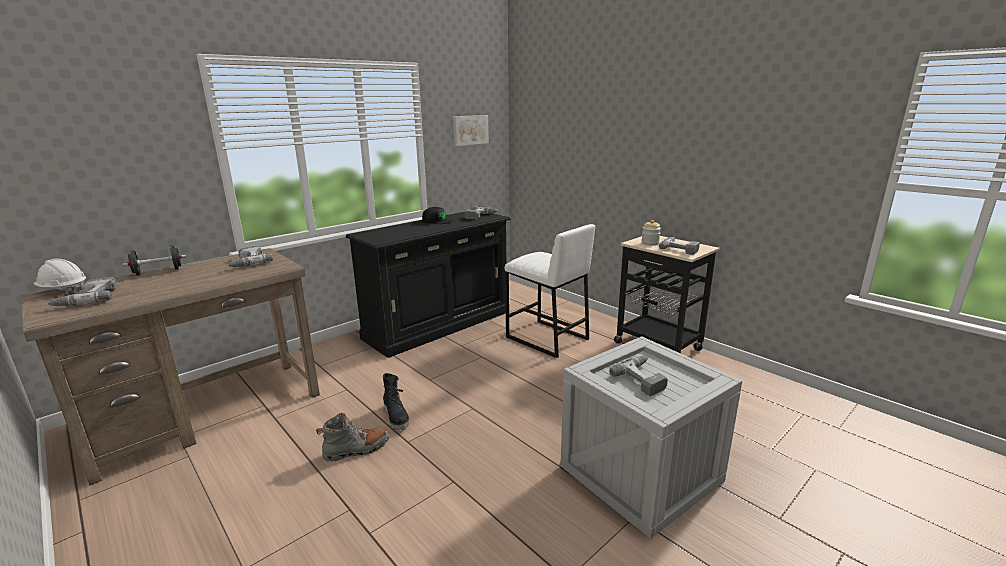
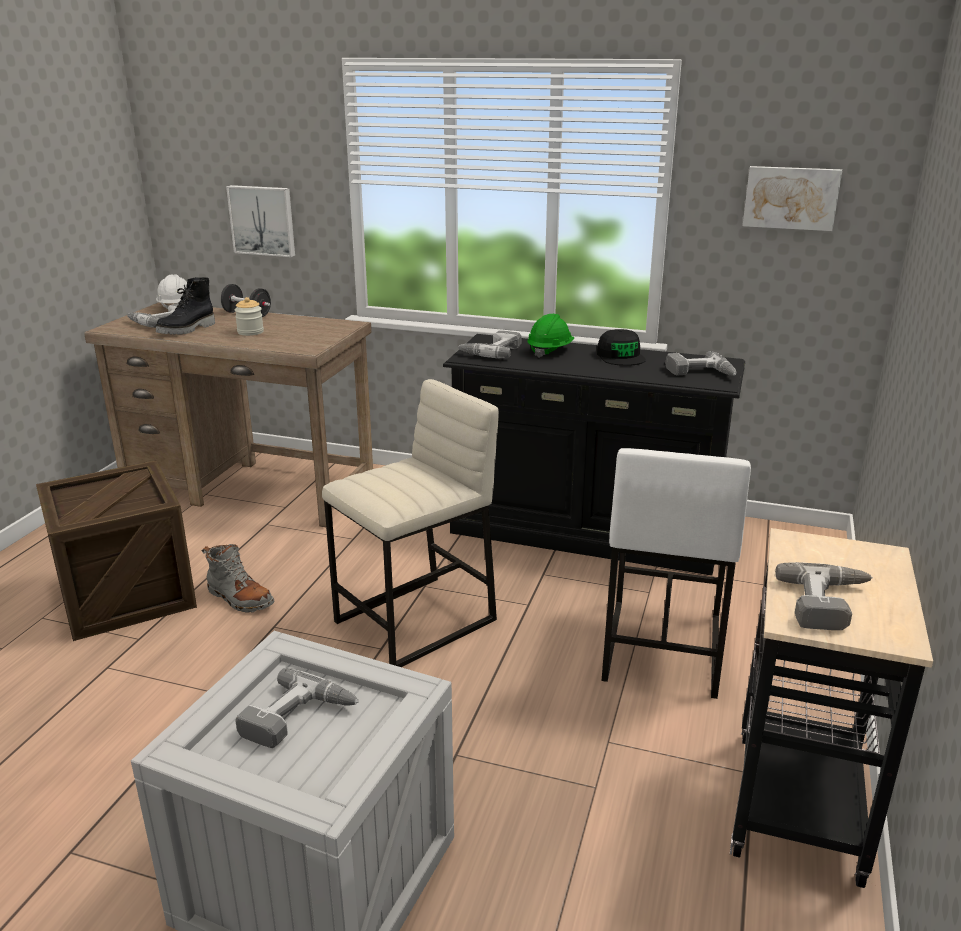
camera: 60 degrees right, 5 degrees up
(129, 193) = (263, 220): none -> picture
(247, 262) = (306, 331): power drill -> power drill (491, 351)
(276, 507) = (126, 594): none -> crate
(397, 417) = (318, 598): black boot -> black boot (187, 330)
(404, 228) = (550, 351): none -> green hard hat
(459, 391) = (415, 620): none -> beige stool
(650, 243) = (819, 560): jar -> jar (250, 332)

